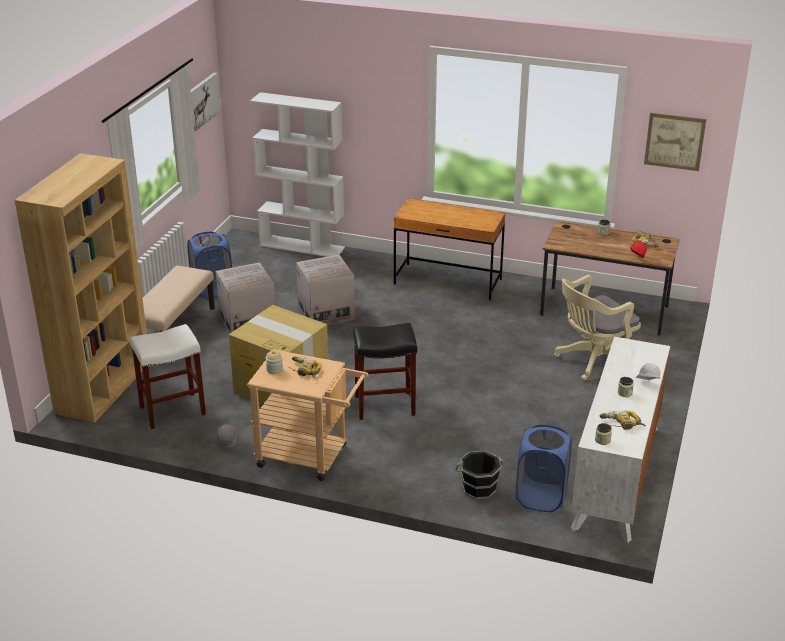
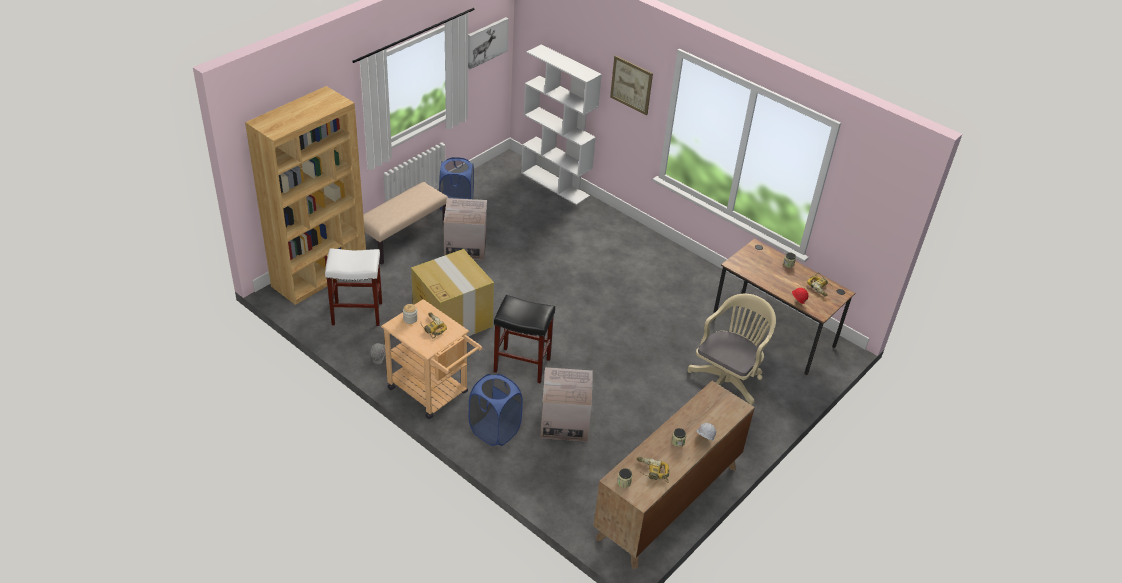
camera: 20 degrees right, 10 degrees up
(326, 312) = (533, 257): cardboard box -> cardboard box (564, 422)
(448, 282) = (655, 258): brown desk -> none
(478, 488) = (546, 471): black bucket -> none
(541, 497) = (590, 499): blue laundry basket -> blue laundry basket (494, 430)
(593, 361) = (727, 381): beige office chair -> beige office chair turned 135 degrees clockwise
(616, 476) = (668, 502): white dresser -> brown dresser
(674, 141) = (870, 204): picture -> picture (631, 85)

